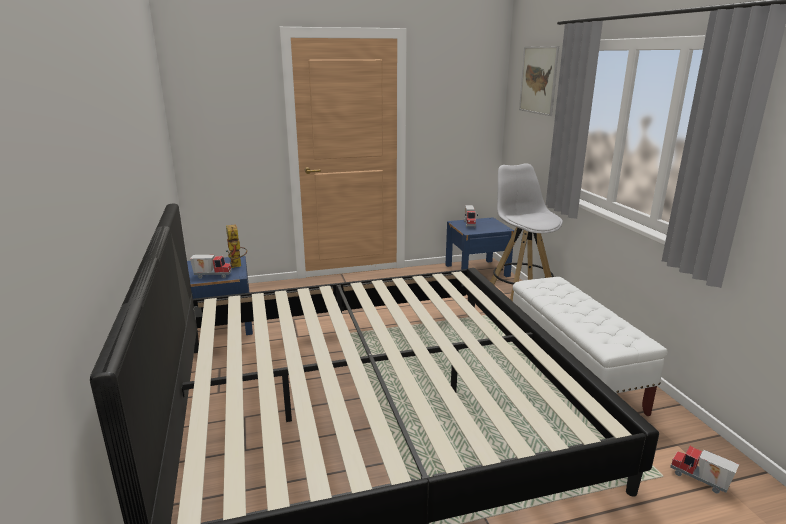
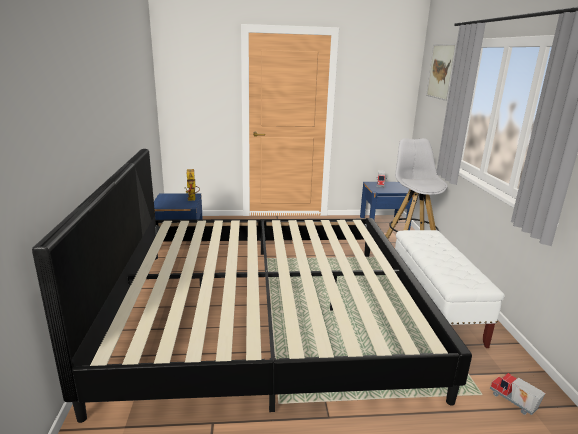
camera: 10 degrees right, 0 degrees up
(212, 275) = (173, 205): toy truck -> none

